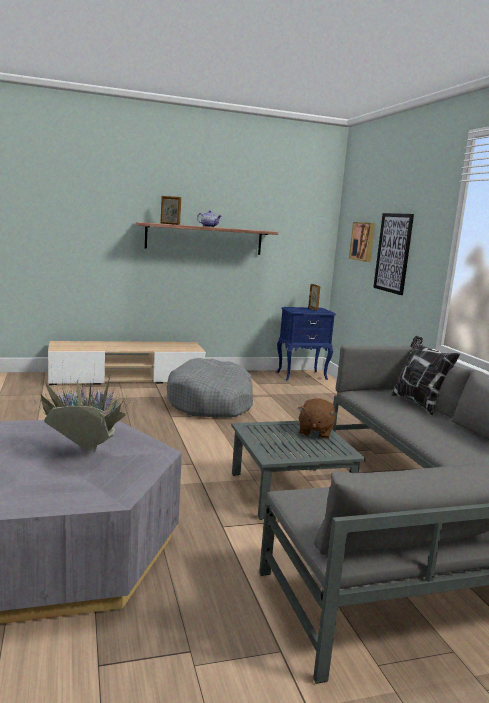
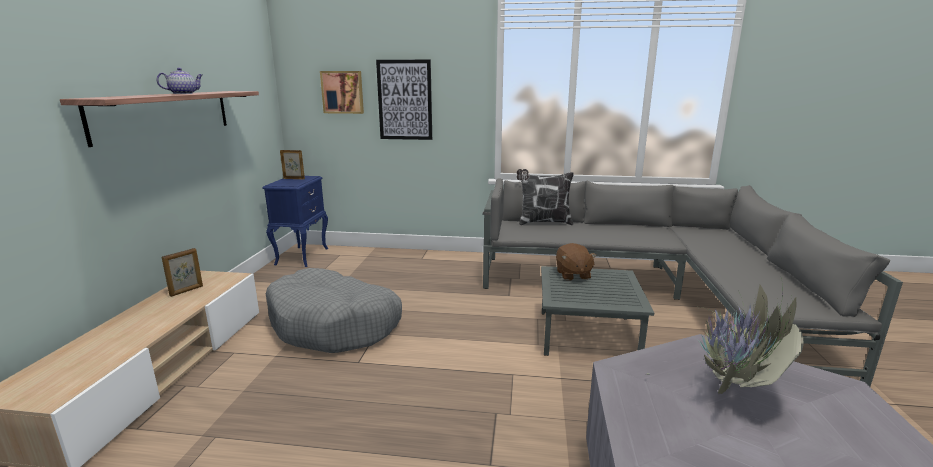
camera: 65 degrees left, 5 degrees up
(170, 224) = (134, 96): picture frame -> picture frame (187, 291)
(315, 432) = (573, 275): brown plush toy -> brown plush toy turned 45 degrees clockwise

